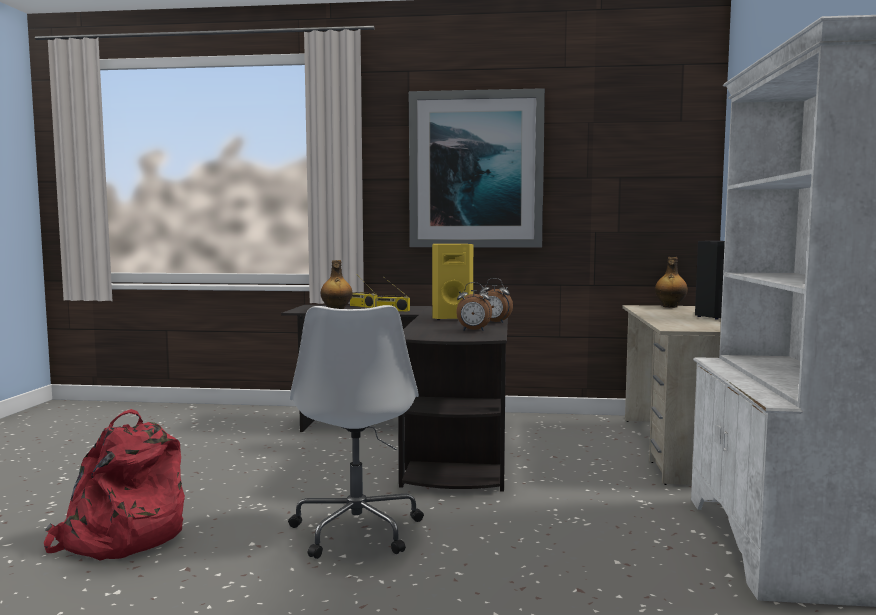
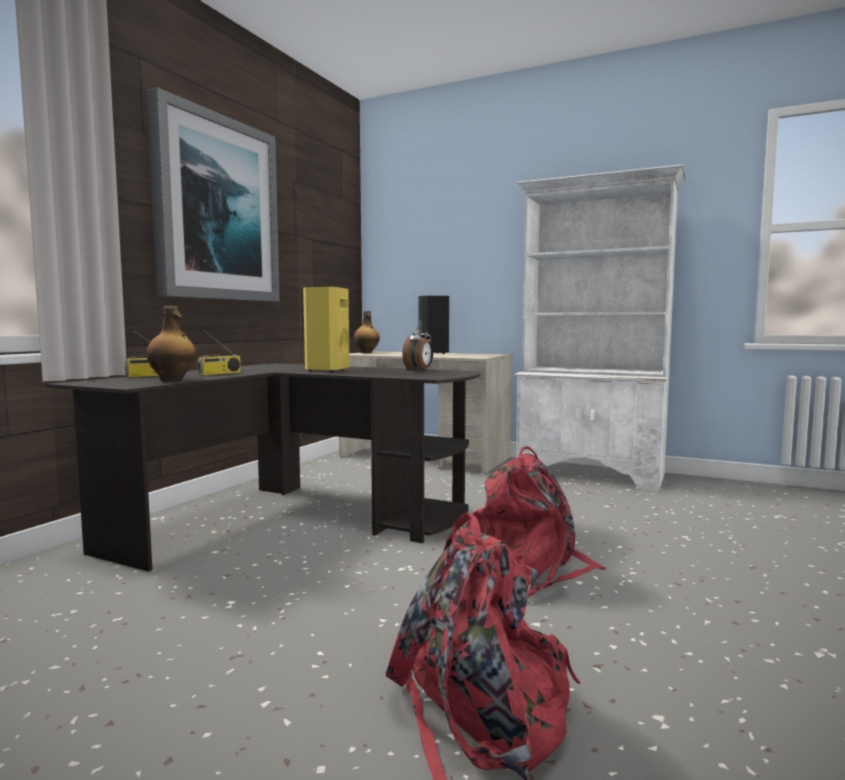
camera: 70 degrees left, 0 degrees up
(357, 533) = (529, 571): white office chair -> red backpack
(494, 322) = (376, 368): alarm clock -> none

